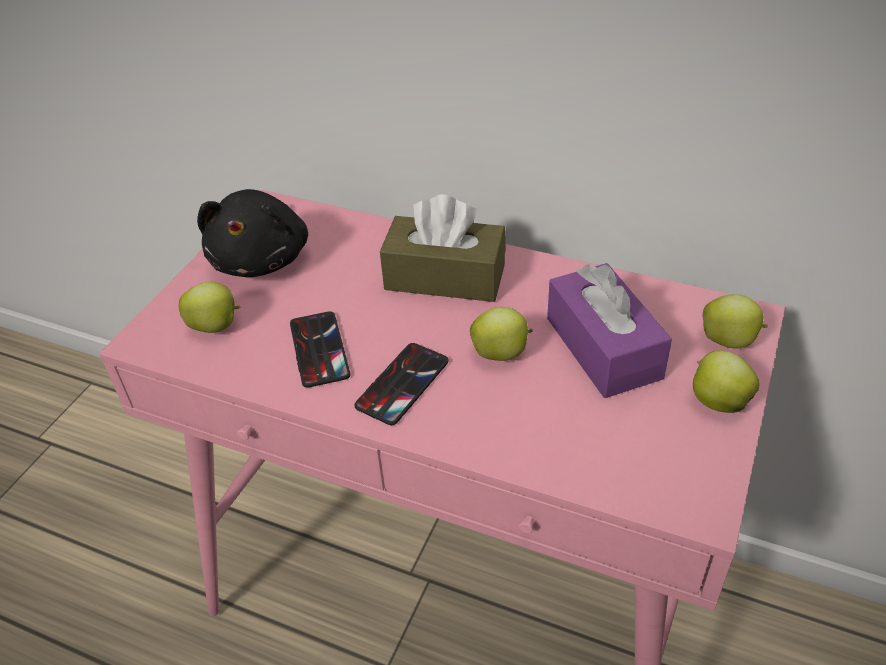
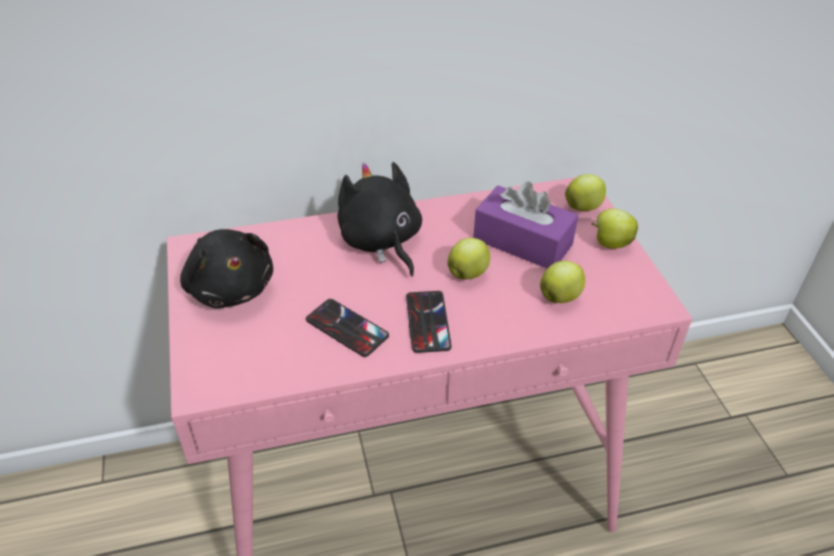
camera: 40 degrees left, 0 degrees up
(216, 326) = (250, 350): apple -> apple (560, 296)
(445, 277) = (381, 241): brown tissue box -> black plush toy

